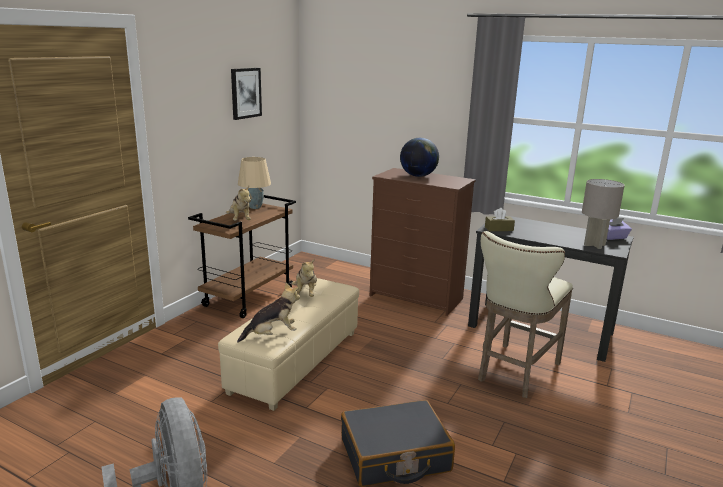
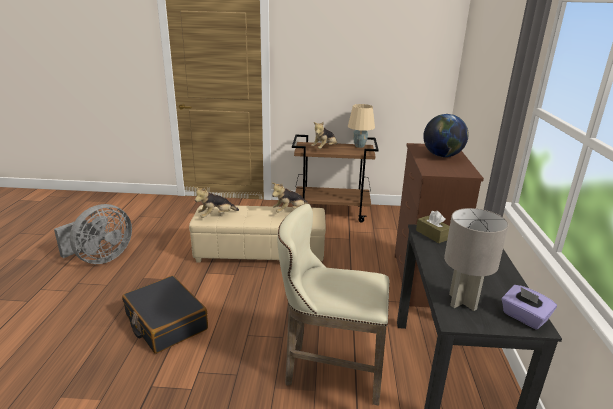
camera: 65 degrees right, 5 degrees up
(245, 93) = (378, 50): picture -> none
(272, 335) = (216, 216): plush toy -> plush toy turned 105 degrees clockwise

